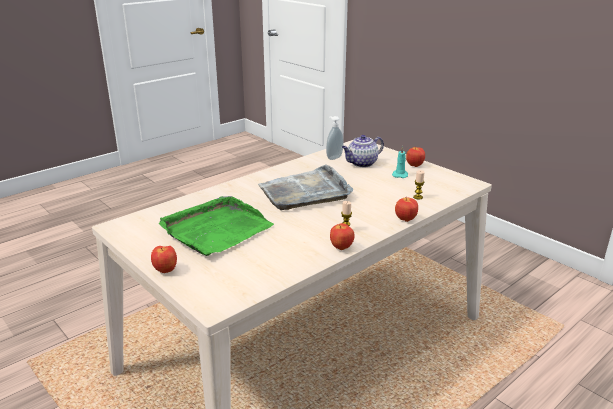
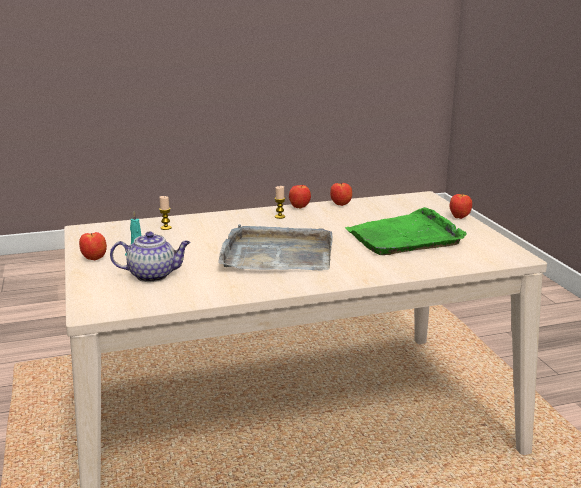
camera: 155 degrees left, 5 degrees down
(333, 157) = (175, 293): soap dispenser -> none
(405, 219) = (214, 214): apple -> apple (341, 205)

